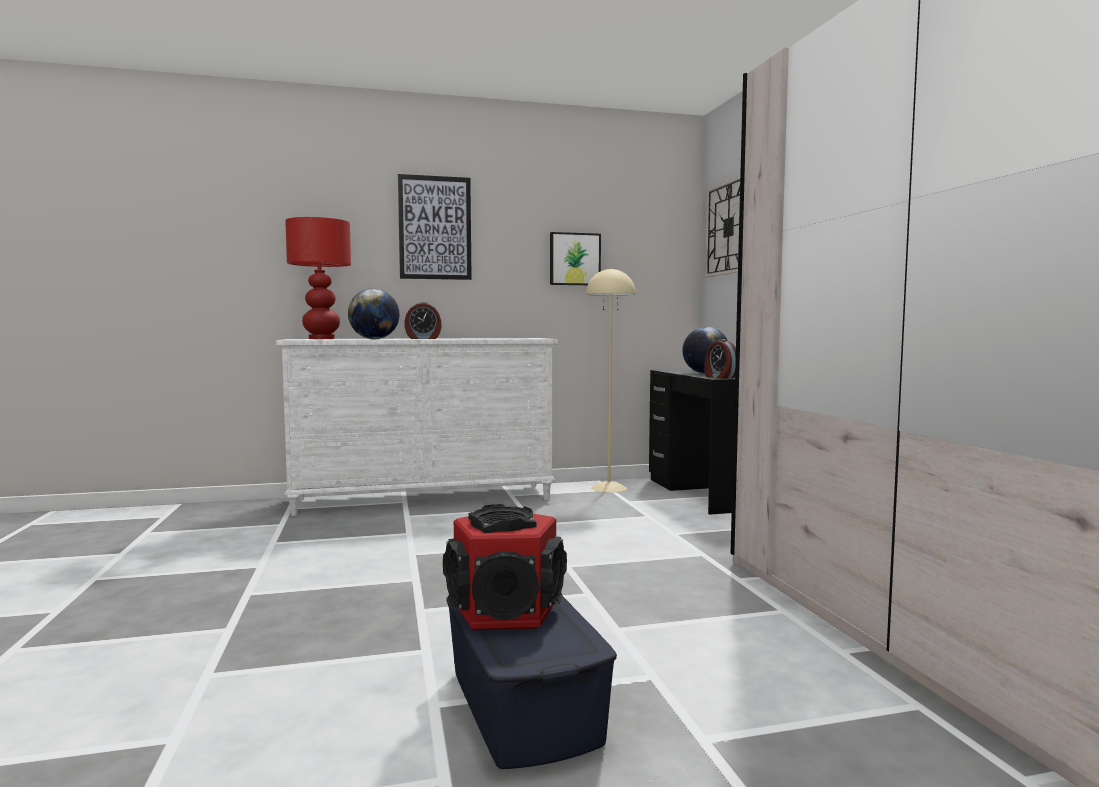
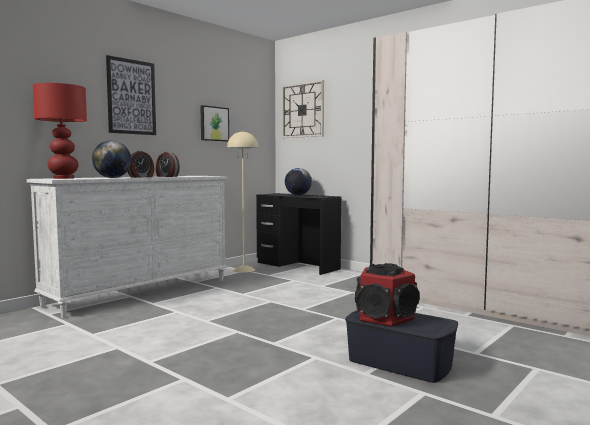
camera: 35 degrees left, 0 degrees up
(719, 377) = (318, 197): alarm clock -> alarm clock (167, 176)

